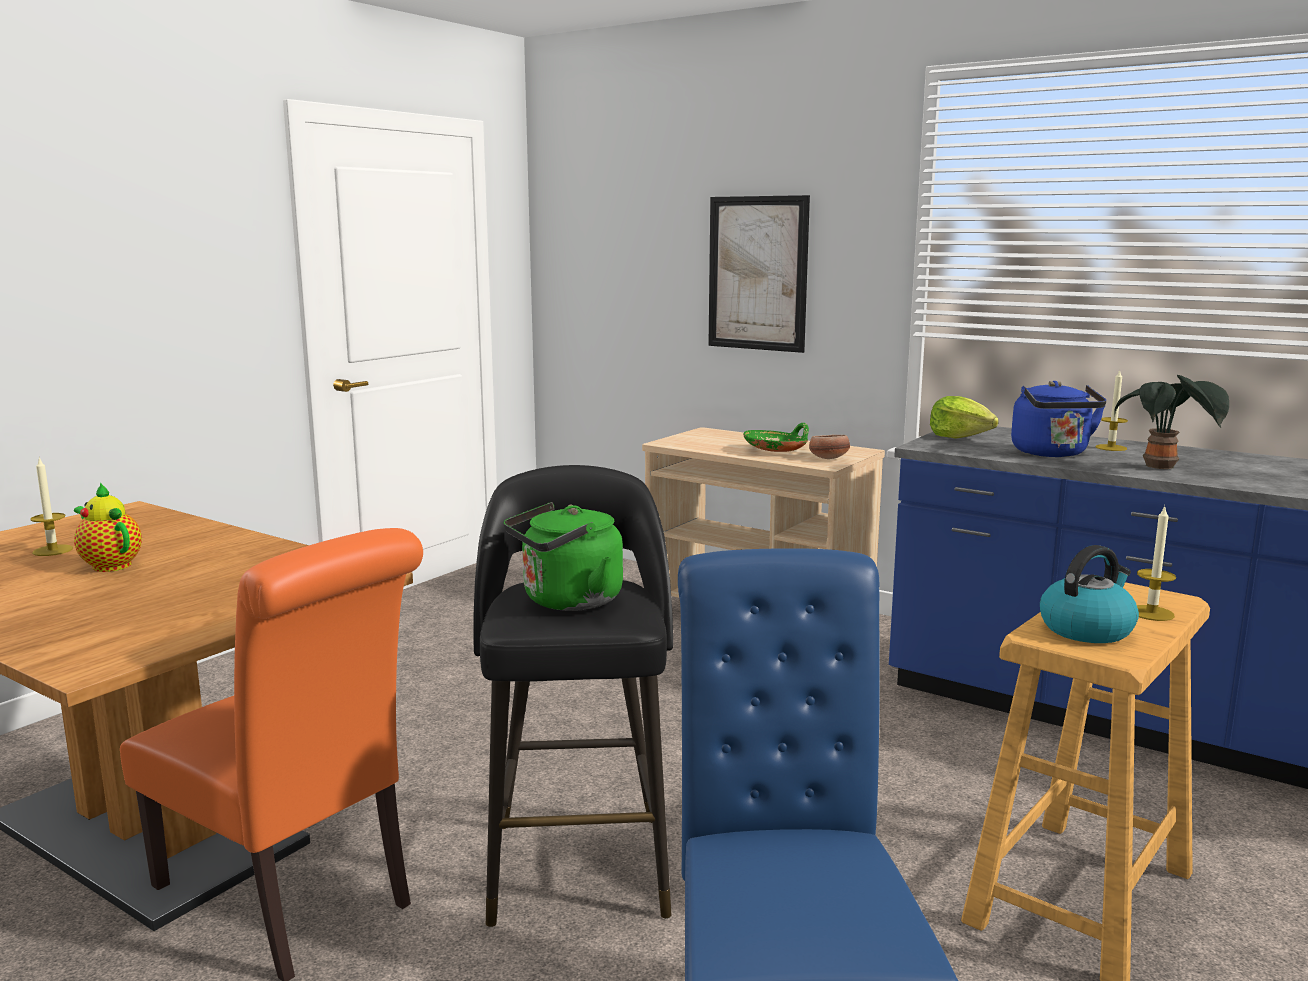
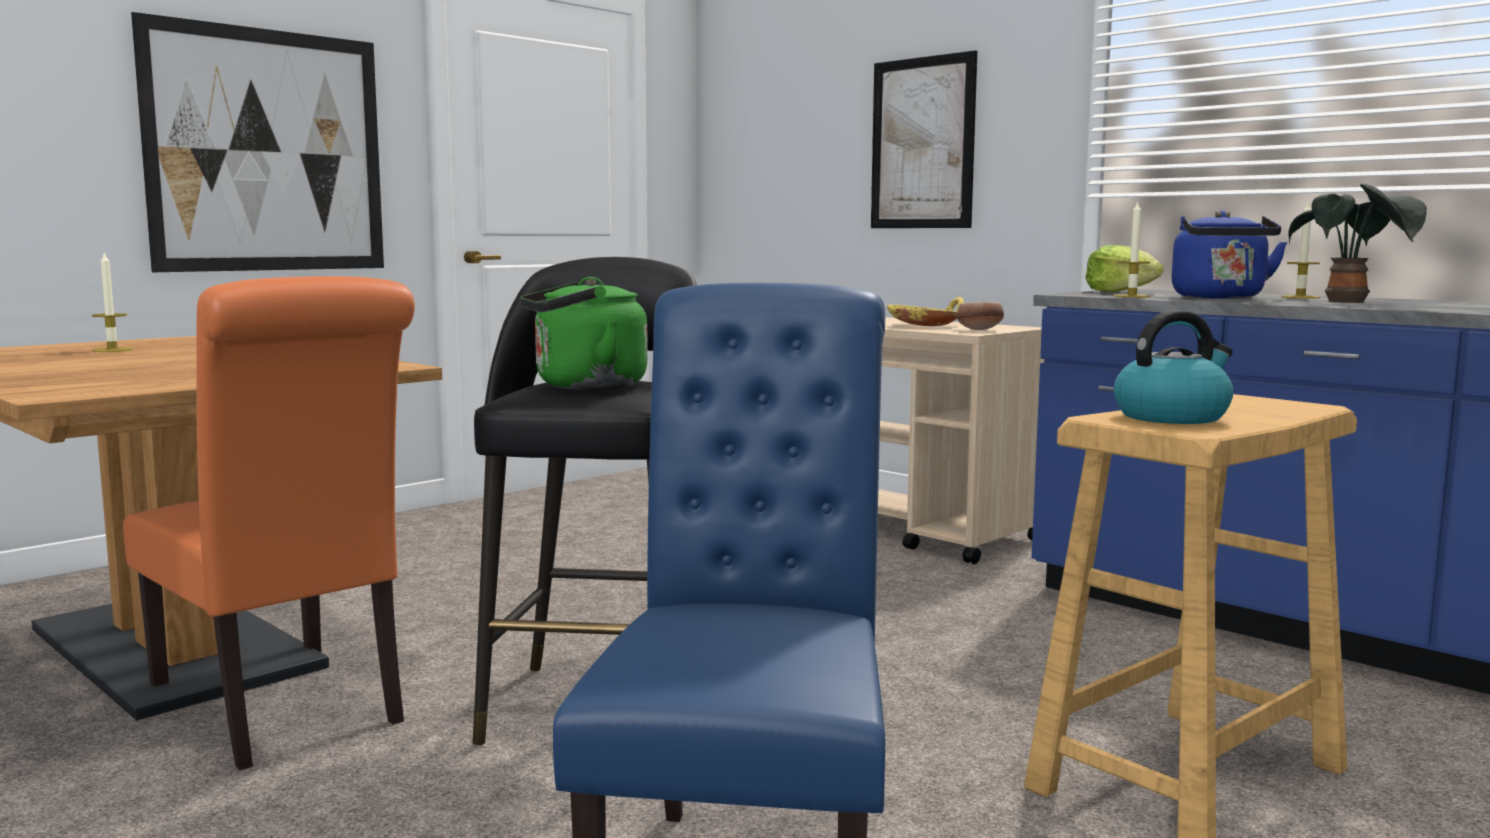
camera: 10 degrees right, 5 degrees down
(109, 565) = (153, 357): teapot -> none
(150, 306) = (267, 151): none -> picture
(776, 450) = (925, 325): green bowl -> yellow bowl
(1151, 613) = (1268, 412): candle -> candle (1132, 296)

